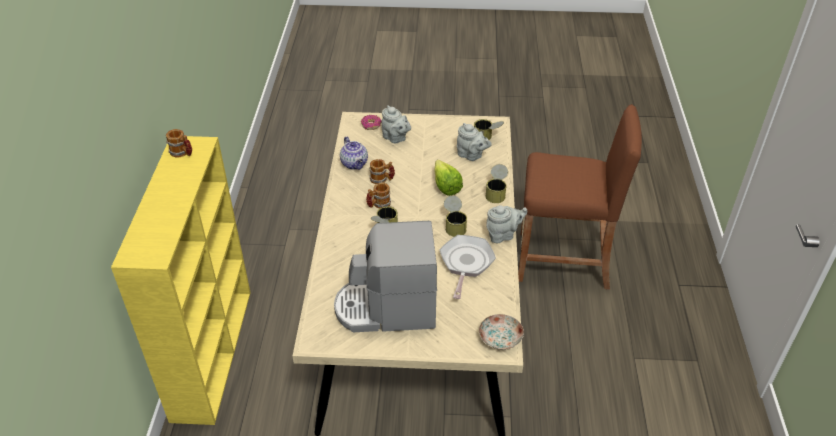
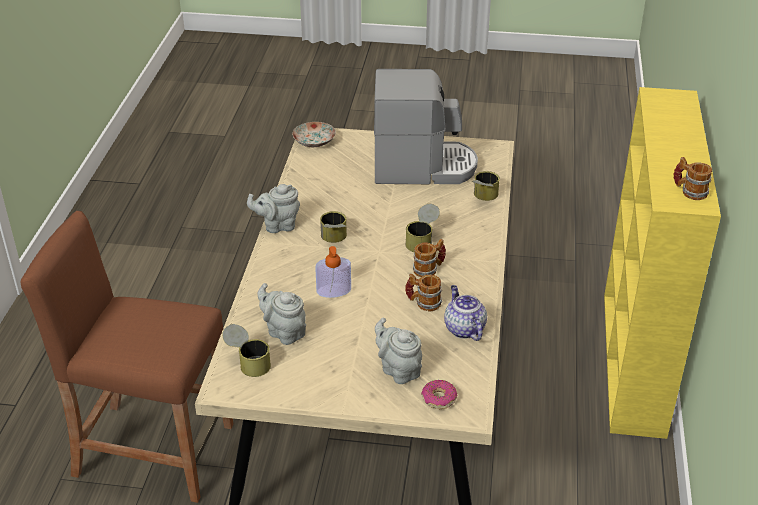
camera: 175 degrees left, 5 degrees down
(445, 184) = (334, 291): lettuce -> soap dispenser
(466, 264) = (331, 200): frying pan -> none
(496, 192) = (266, 276): can -> can (483, 198)

